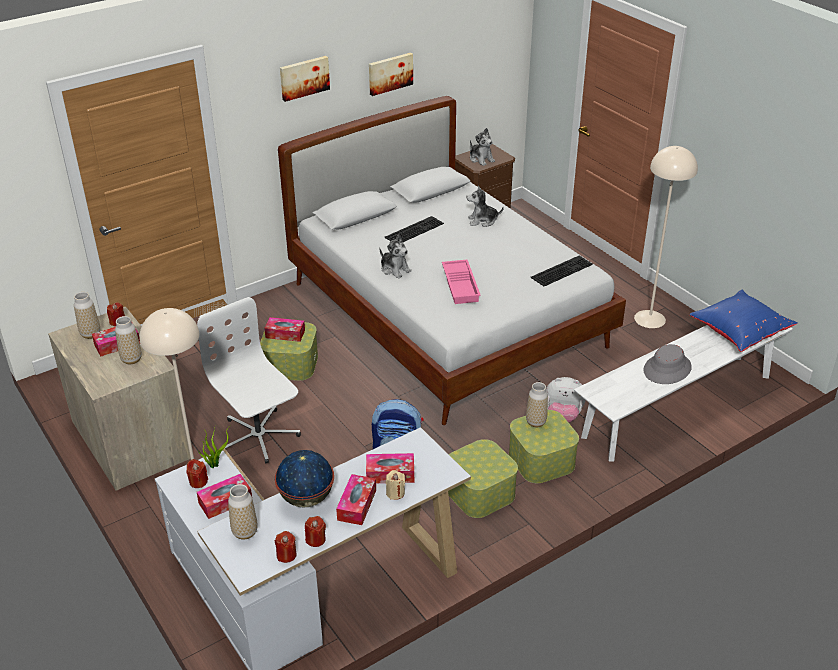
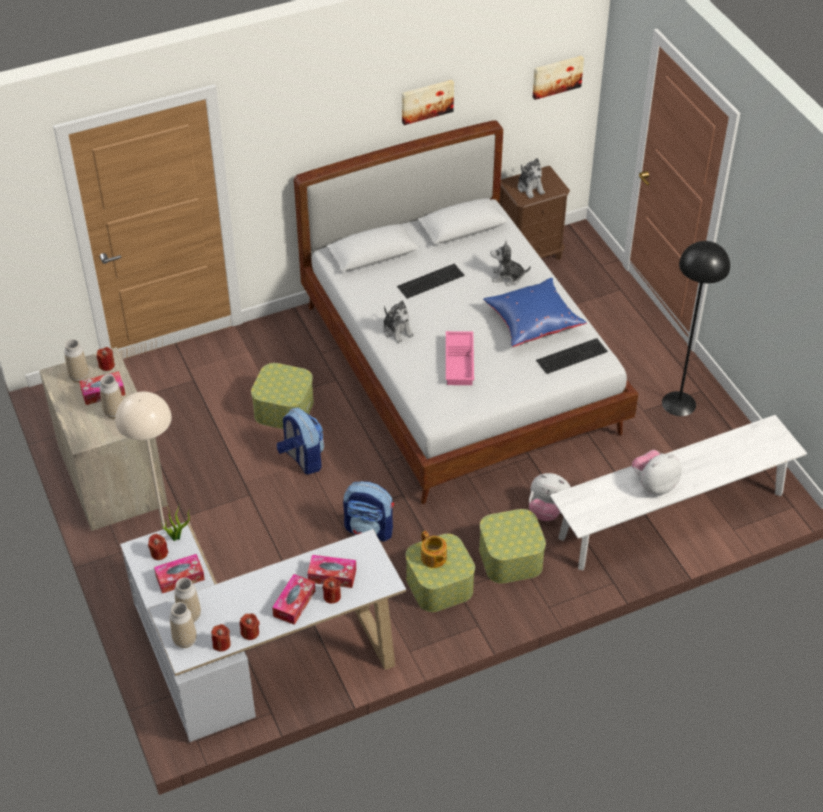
camera: 10 degrees right, 10 degrees up
(258, 436) = (236, 490): white office chair -> none
(285, 334) = (279, 380): tissue box -> none
(304, 77) = (326, 109): picture -> picture (556, 76)
(306, 498) = (250, 589): globe -> none
(318, 402) = (302, 459): none -> backpack
(395, 493) = (332, 596): beige candle -> red candle
(474, 462) = (433, 558): none -> teapot
(536, 422) = (507, 522): vase -> vase (185, 640)
(650, 319) = (679, 404): beige floor lamp -> black floor lamp
(667, 369) = (654, 484): grey hat -> plush toy
(739, 332) = (747, 449): blue pillow -> blue pillow (532, 323)

